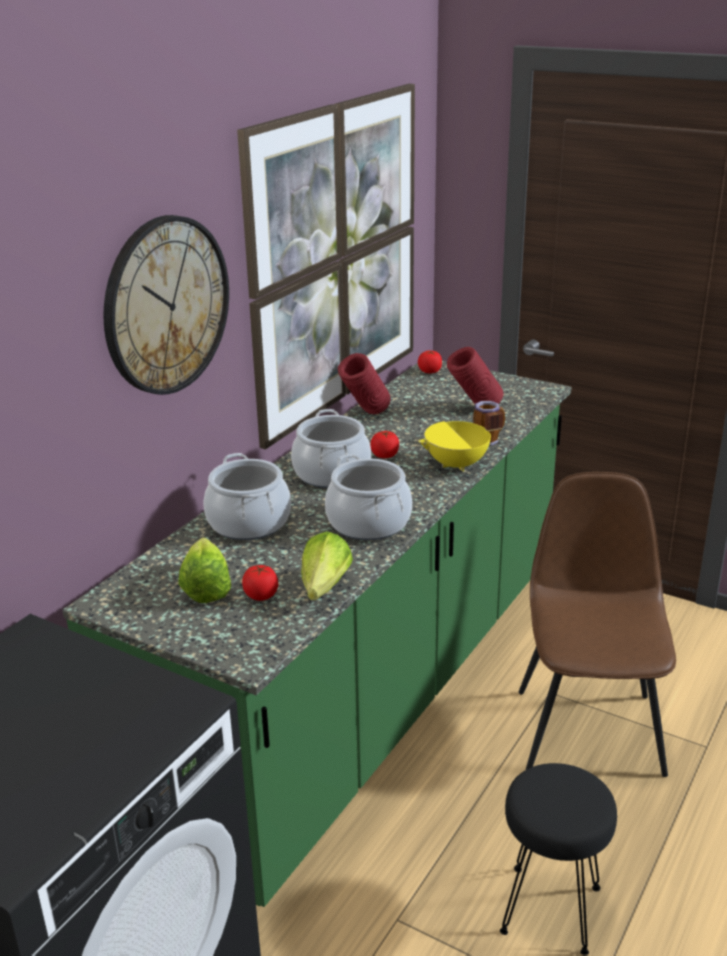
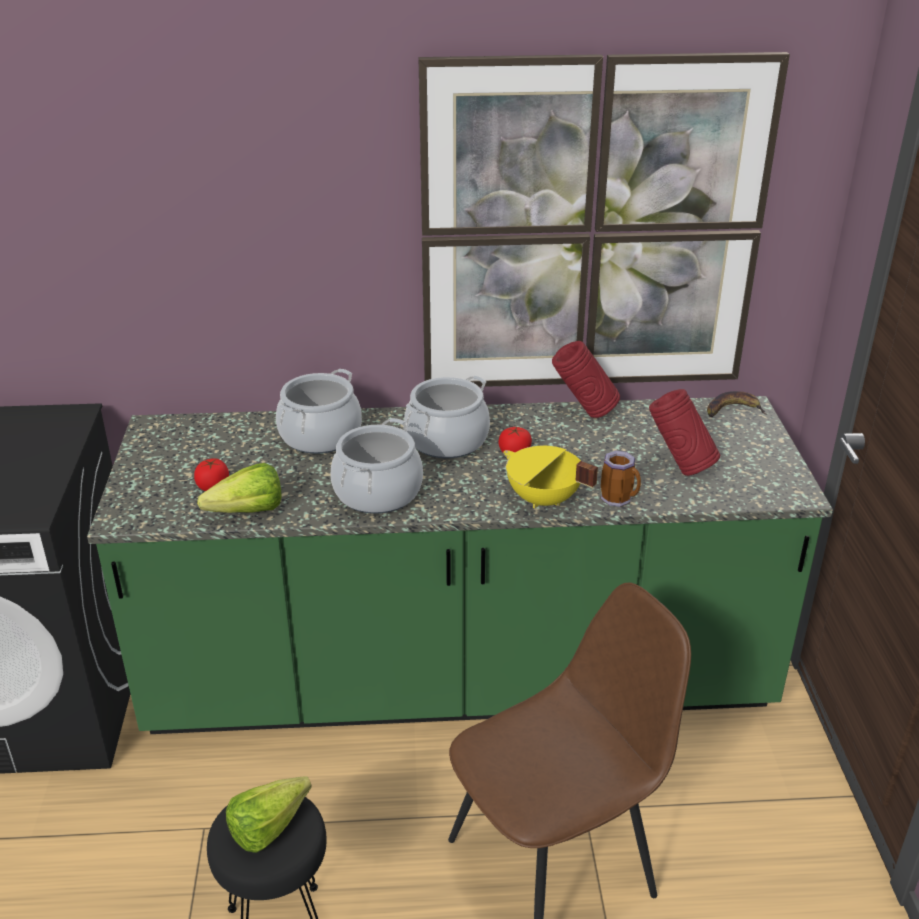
camera: 55 degrees right, 5 degrees up
(166, 305) = (294, 206): wall clock -> none
(208, 585) = (209, 457): lettuce -> lettuce (275, 825)
(430, 371) = (733, 410): tomato -> banana

